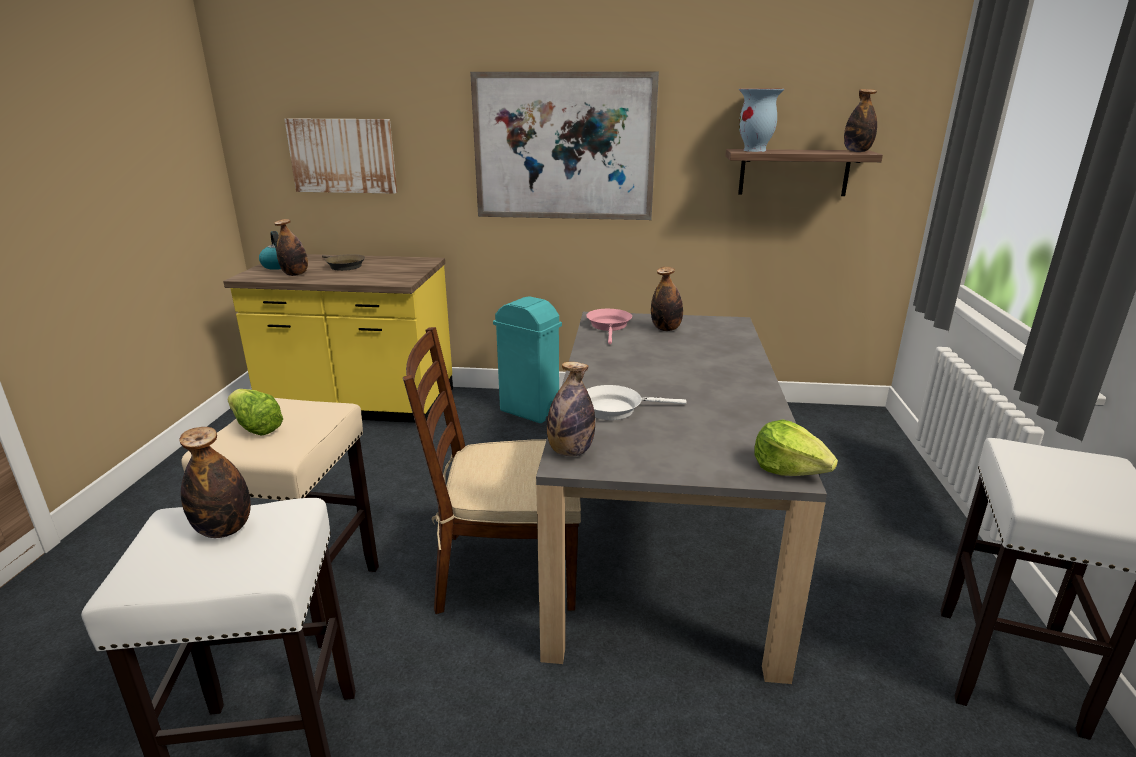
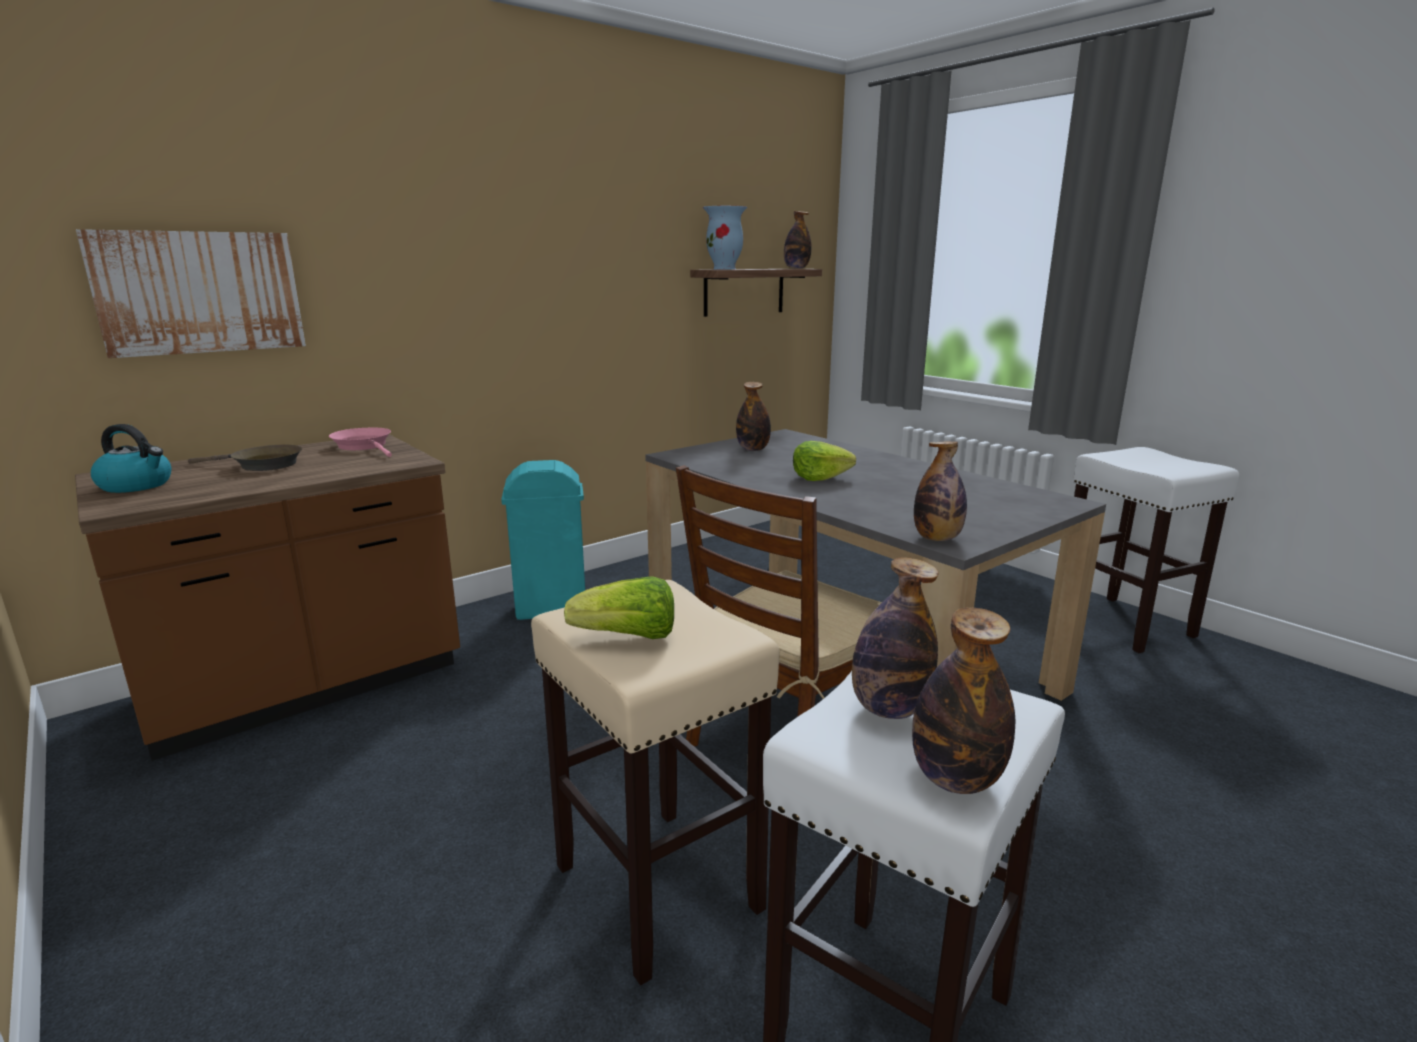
camera: 45 degrees left, 5 degrees down
(295, 274) = (208, 487): bottle -> bottle (955, 779)
(360, 405) = (306, 686): yellow counter -> brown counter
(563, 147) = (533, 271): picture -> none
(609, 326) = (704, 458): pink frying pan -> pink frying pan (365, 446)
(616, 409) = (881, 505): white frying pan -> none
(788, 469) = (1060, 499): lettuce -> lettuce (819, 478)

